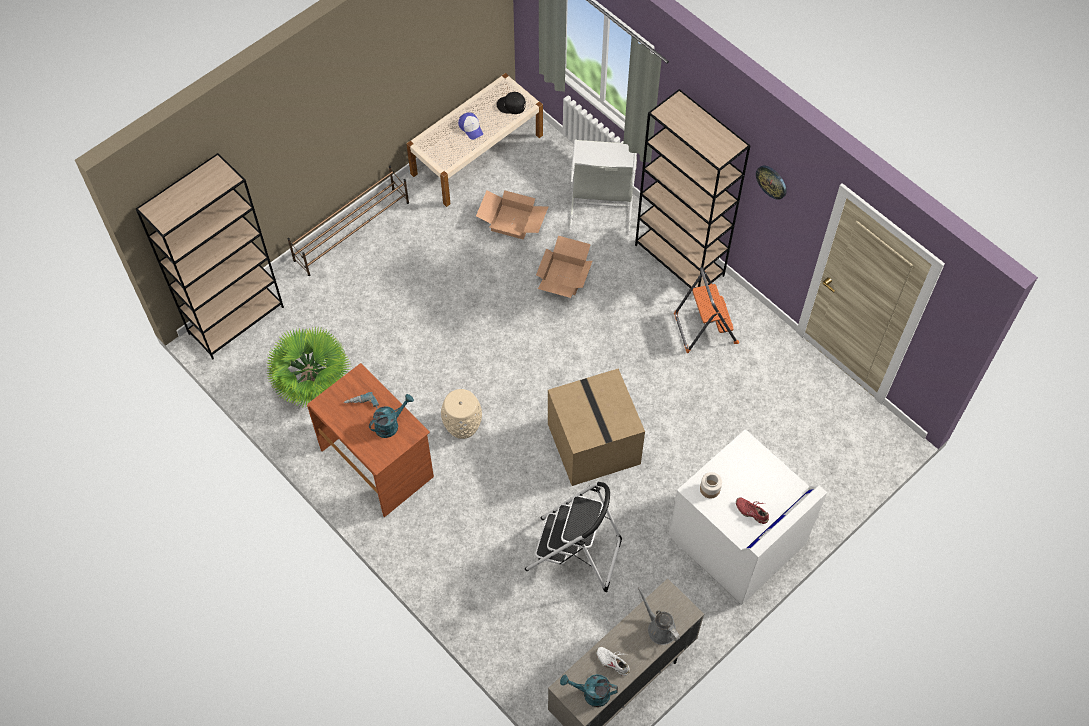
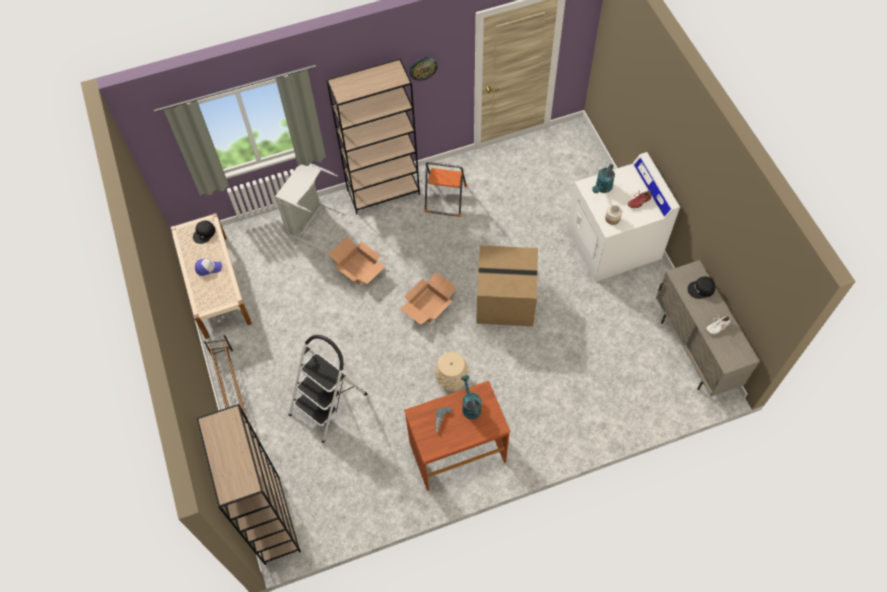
camera: 65 degrees left, 0 degrees up
(313, 386) = (366, 477): potted plant -> none
(513, 221) = (292, 283): cardboard box -> cardboard box (428, 304)
(576, 555) = (588, 343): step ladder -> step ladder (330, 403)
(591, 694) = (737, 348): turquoise watering can -> turquoise watering can (602, 188)
(659, 628) = (701, 289): grey watering can -> black cap

